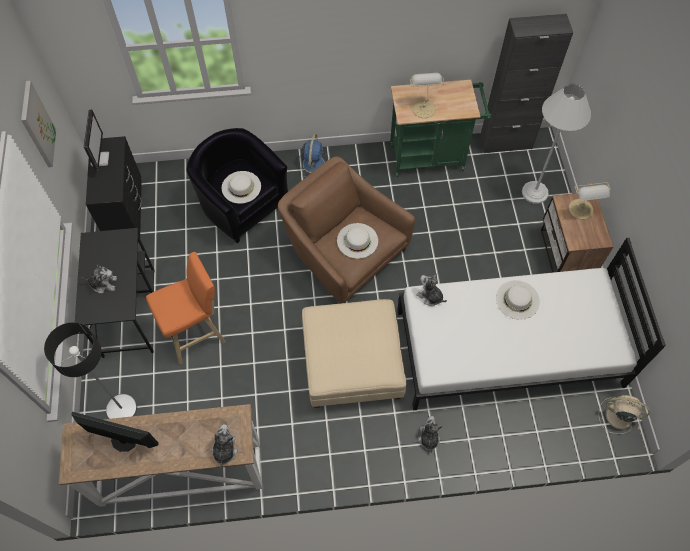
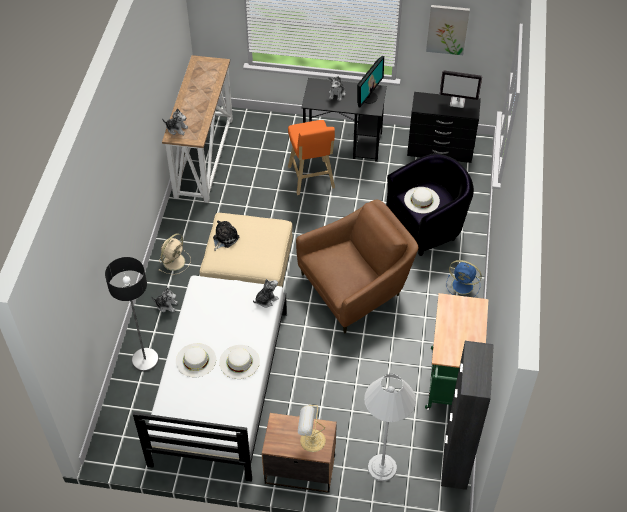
camera: 105 degrees right, 10 degrees down
(122, 408) = (265, 132): floor lamp -> floor lamp (145, 360)
(124, 440) = (205, 84): monitor -> monitor (369, 97)
(354, 368) = (224, 238): none -> plush toy
(357, 240) = (341, 266): white hat -> white hat (196, 360)
(423, 108) = (453, 318): table lamp -> none
(617, 415) = (125, 449): beige fan -> beige fan (174, 261)

